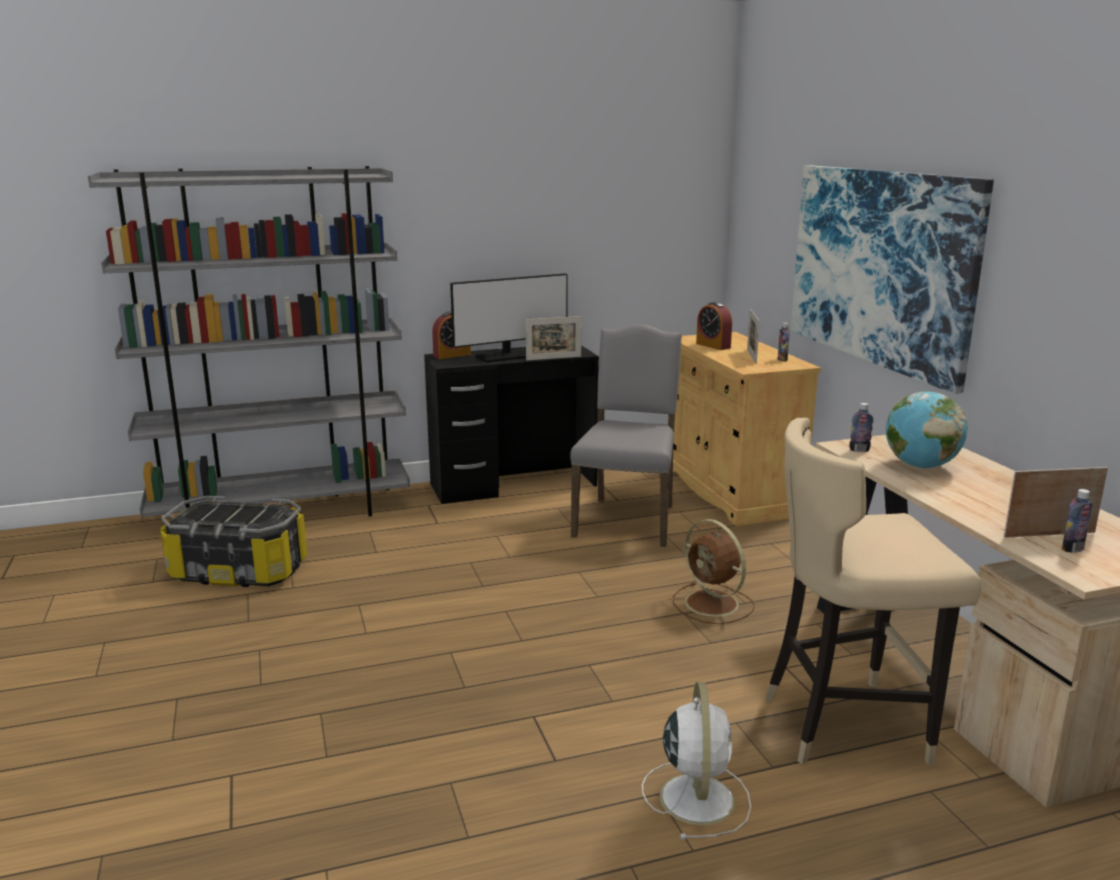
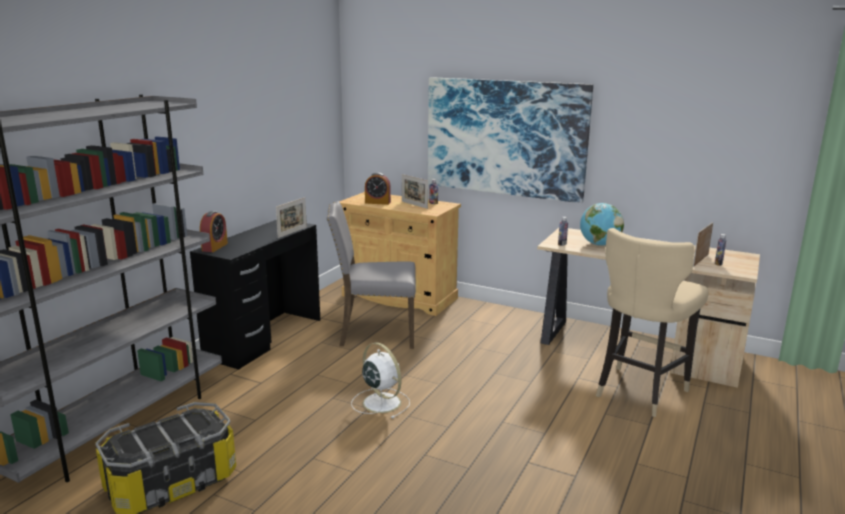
camera: 45 degrees left, 0 degrees up
(509, 356) = (258, 238): monitor -> none
(627, 520) = (375, 334): grey chair -> grey chair turned 60 degrees counterclockwise
(696, 796) = (650, 454): white fan -> white fan (380, 402)
(713, 604) = (499, 362): brown fan -> none

